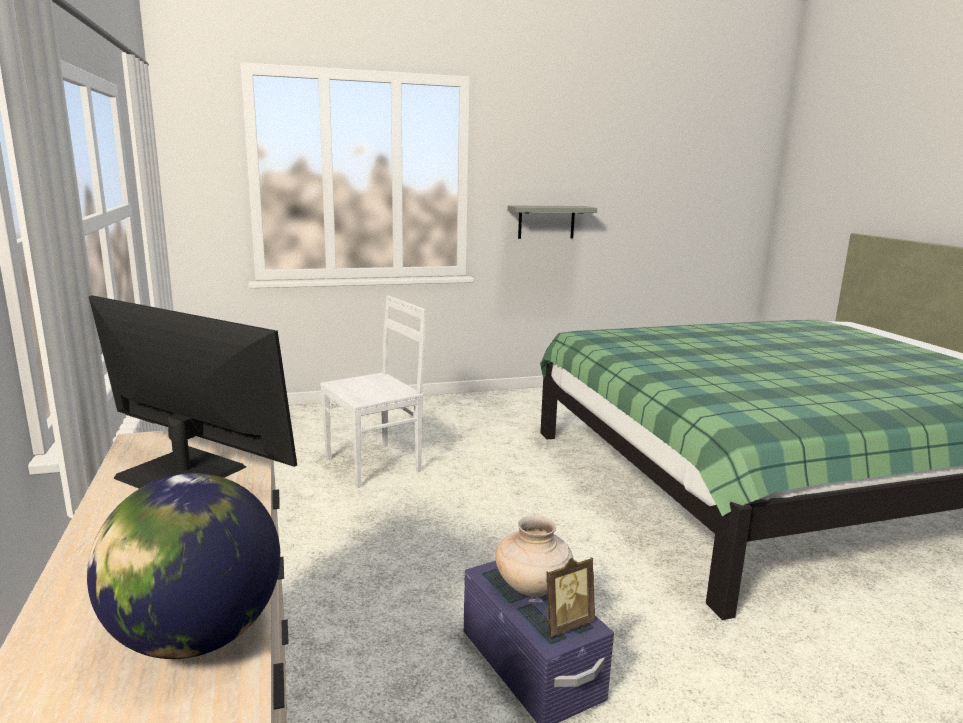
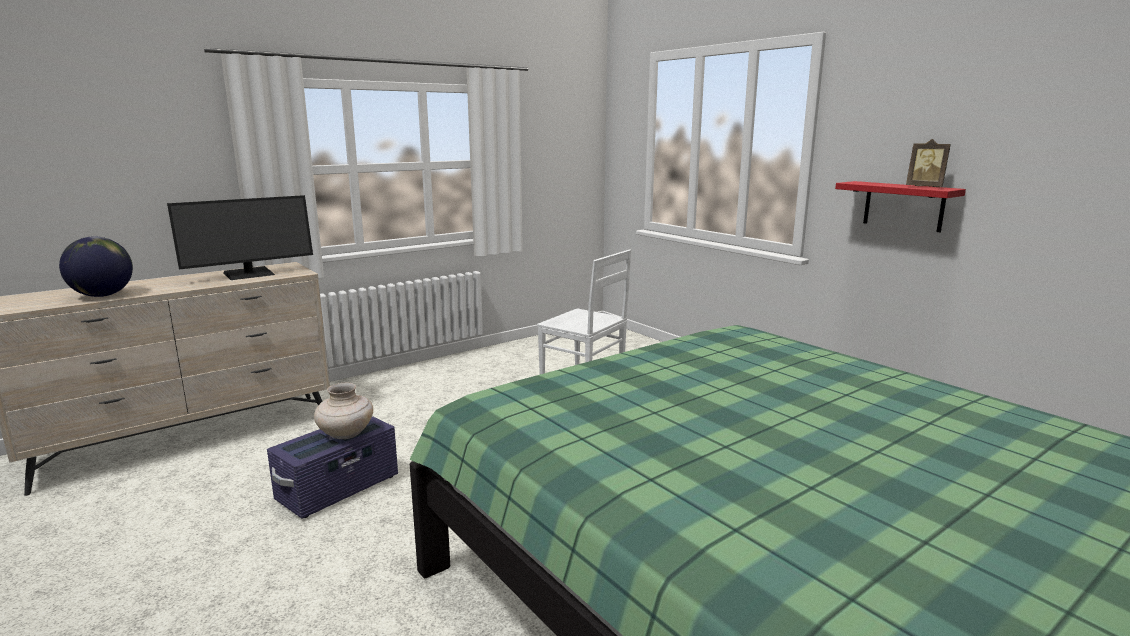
camera: 70 degrees right, 0 degrees up
(184, 471) = (249, 274): monitor -> monitor turned 45 degrees clockwise
(546, 222) = (903, 206): grey shelf -> red shelf
(565, 624) = (303, 449): picture frame -> picture frame (925, 187)

